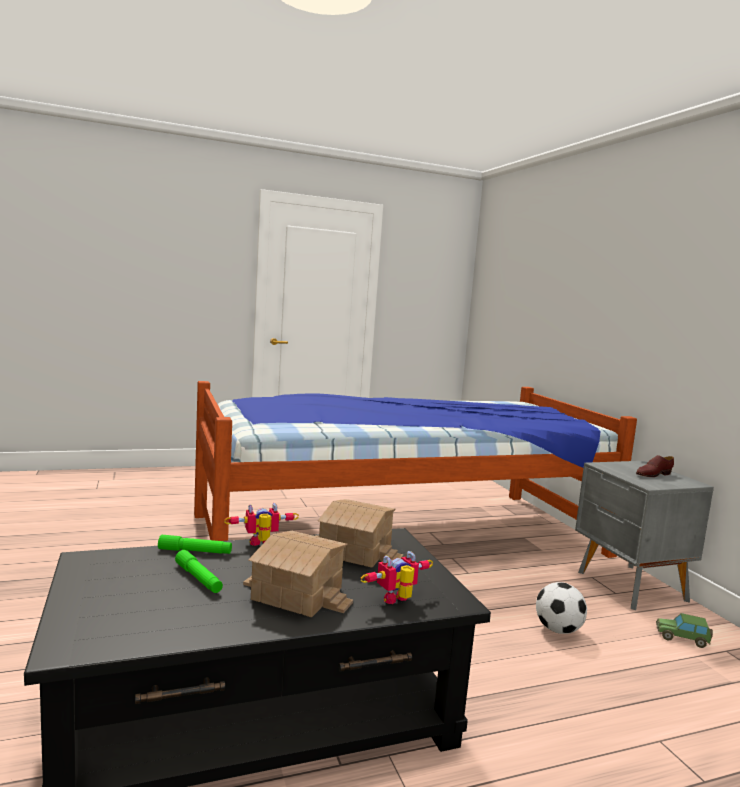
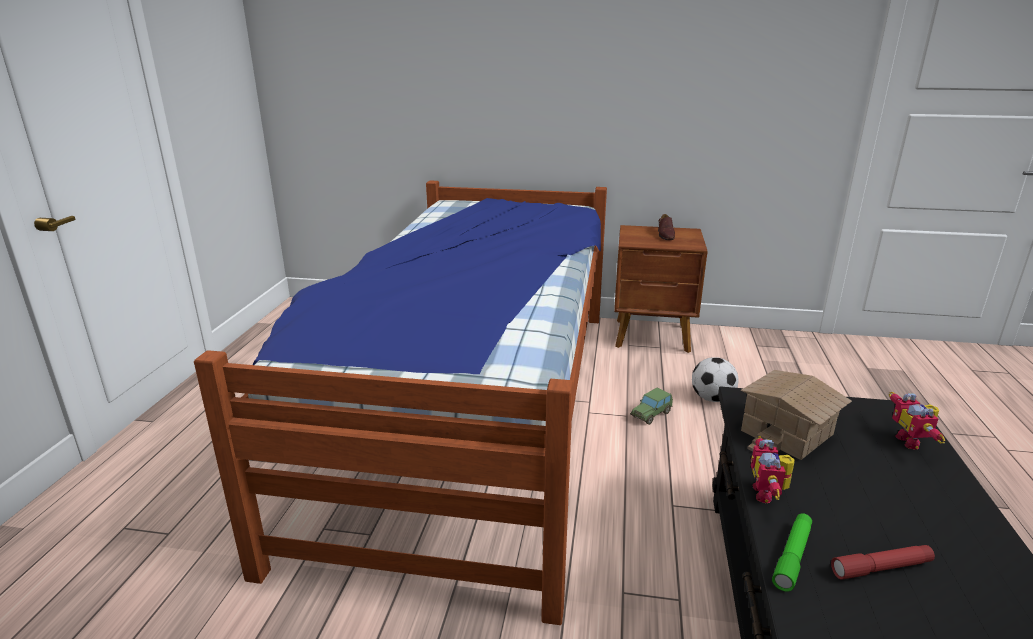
camera: 60 degrees left, 15 degrees up
(198, 578) = (881, 568): green flashlight -> red flashlight
(298, 593) = (906, 497): toy house -> none
(631, 587) = (653, 336): grey nightstand -> brown nightstand
(682, 638) = (737, 353): toy car -> toy car (651, 414)

